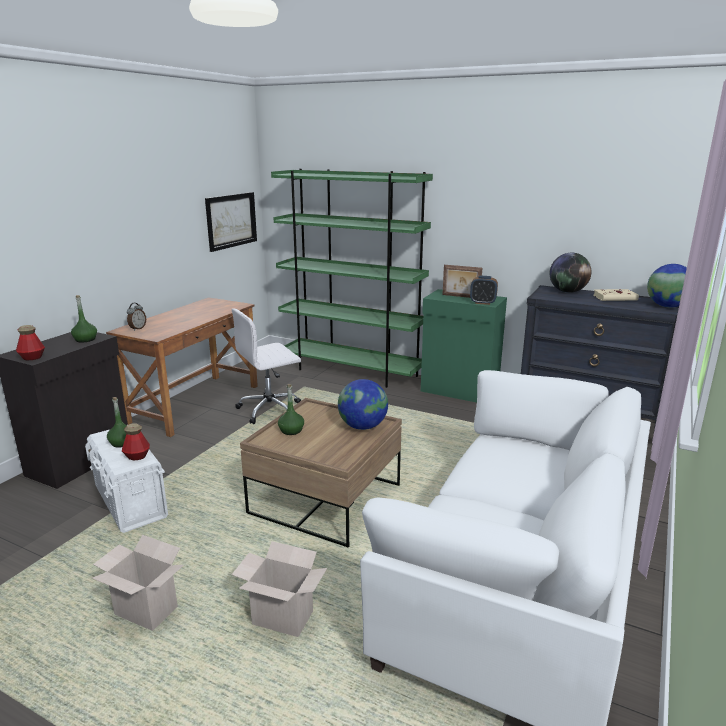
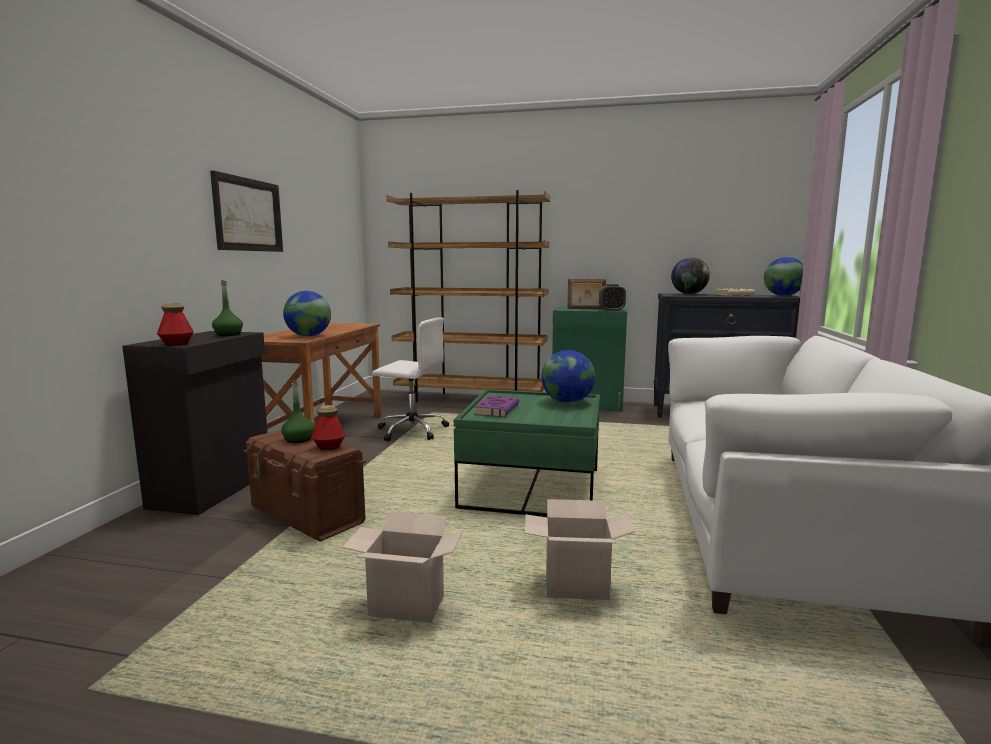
camera: 15 degrees left, 10 degrees down
(130, 502) = (307, 516): white storage box -> brown storage box
(137, 328) = (269, 337): alarm clock -> none
(171, 328) = (308, 336): none -> globe
(231, 220) = (340, 247): picture -> picture (248, 215)
(271, 409) = (411, 430): white office chair -> white office chair turned 120 degrees counterclockwise
(291, 430) = (497, 409): green bottle -> purple book
(326, 499) = (532, 488): brown coffee table -> green coffee table
(351, 371) = (471, 399): green bookcase -> brown bookcase

